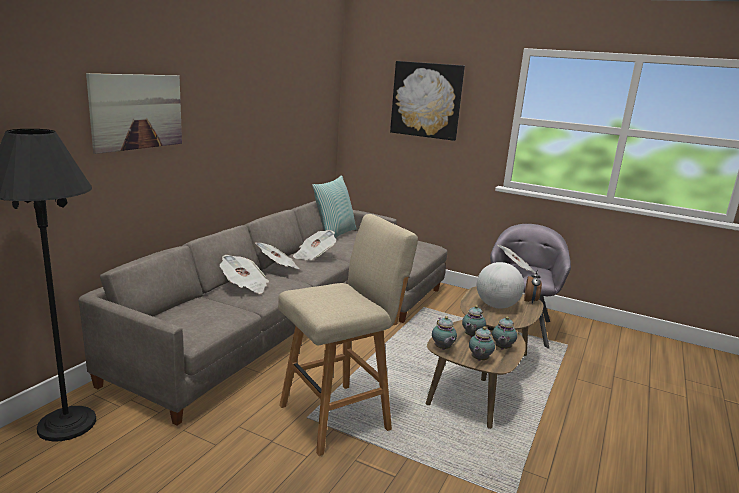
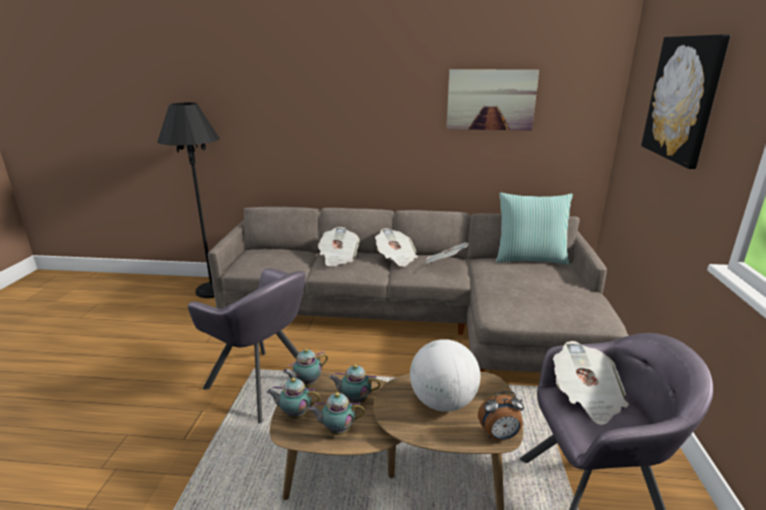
camera: 70 degrees right, 5 degrees up
(137, 111) = (298, 97): picture -> picture (491, 100)
(338, 416) = (262, 384): beige stool -> grey armchair

